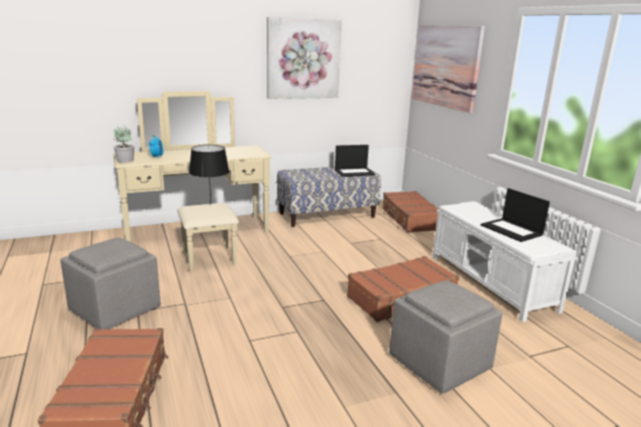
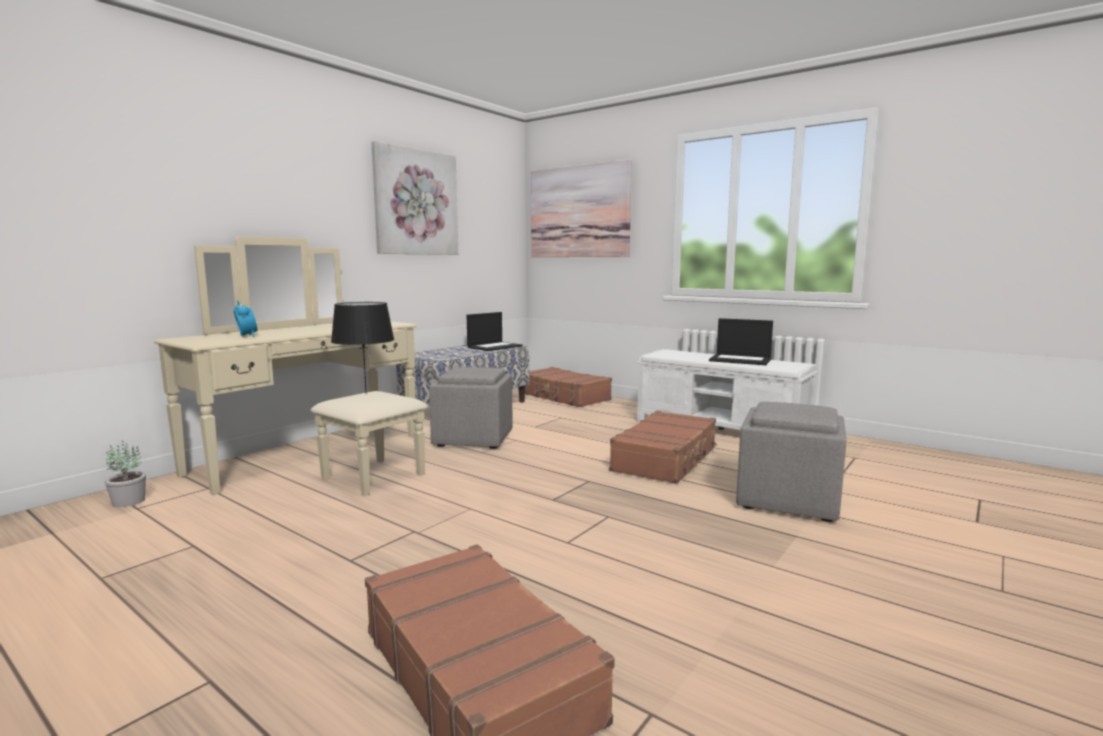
camera: 30 degrees left, 10 degrees down
(115, 310) = (307, 570): grey ottoman -> grey ottoman (474, 438)
(125, 160) = (199, 342): potted plant -> potted plant (128, 501)

